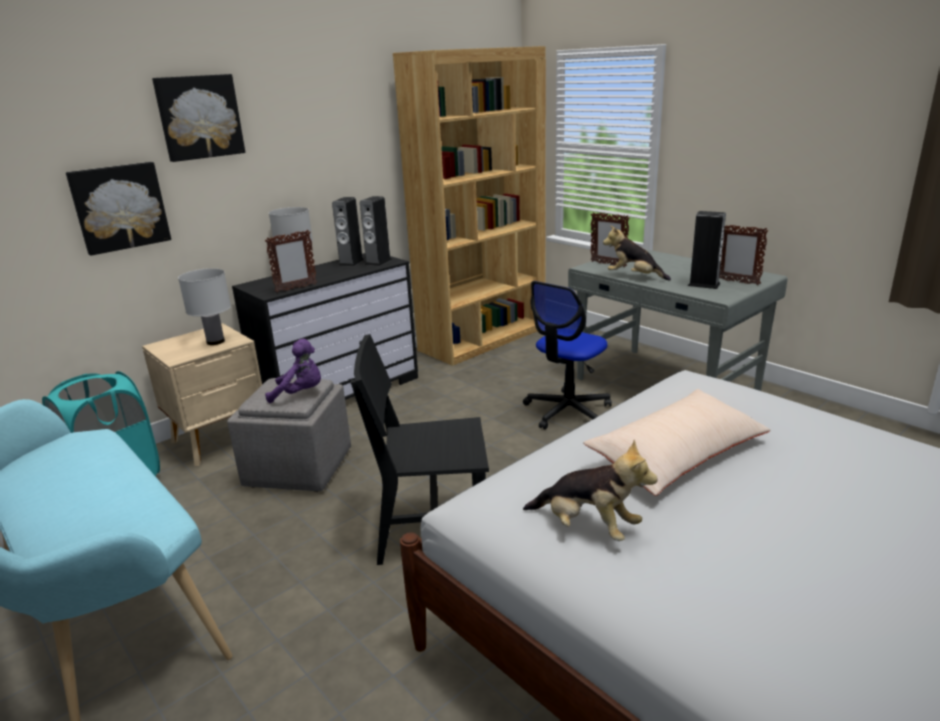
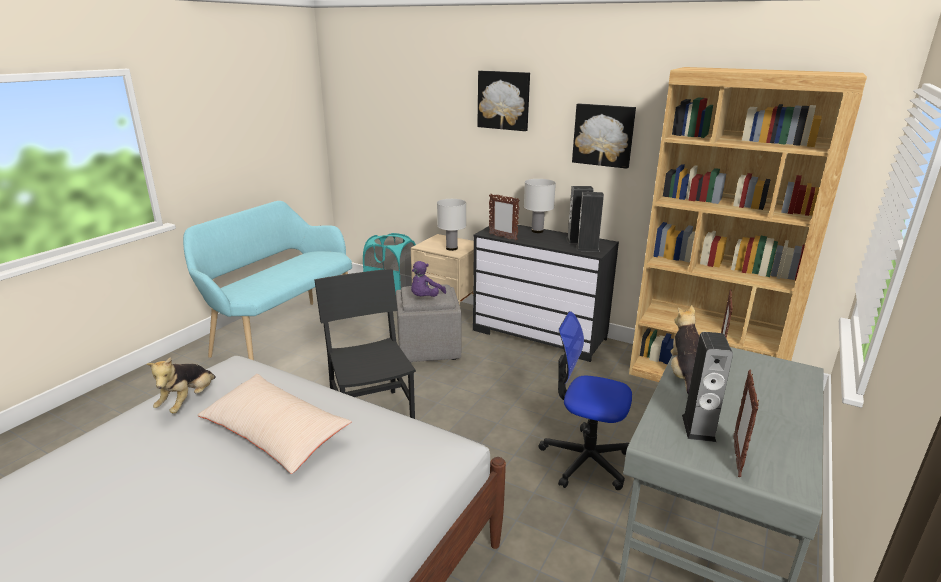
camera: 70 degrees right, 0 degrees up
(119, 207) = (447, 147): picture -> picture (603, 135)
(300, 393) = (425, 298): purple plush toy -> purple plush toy turned 45 degrees clockwise

